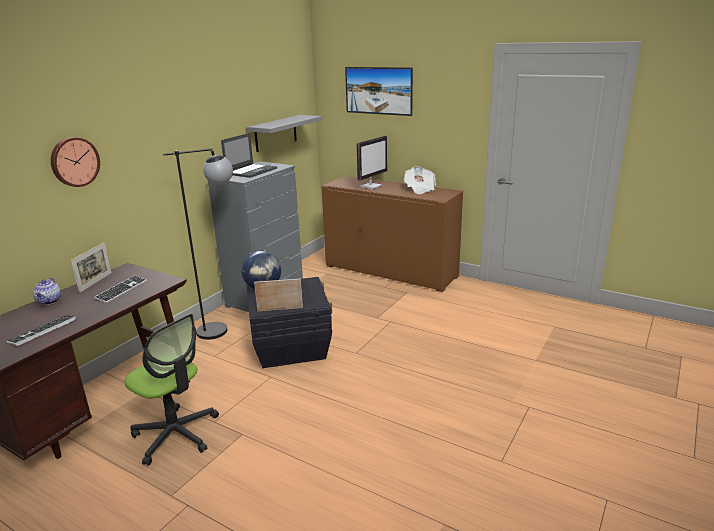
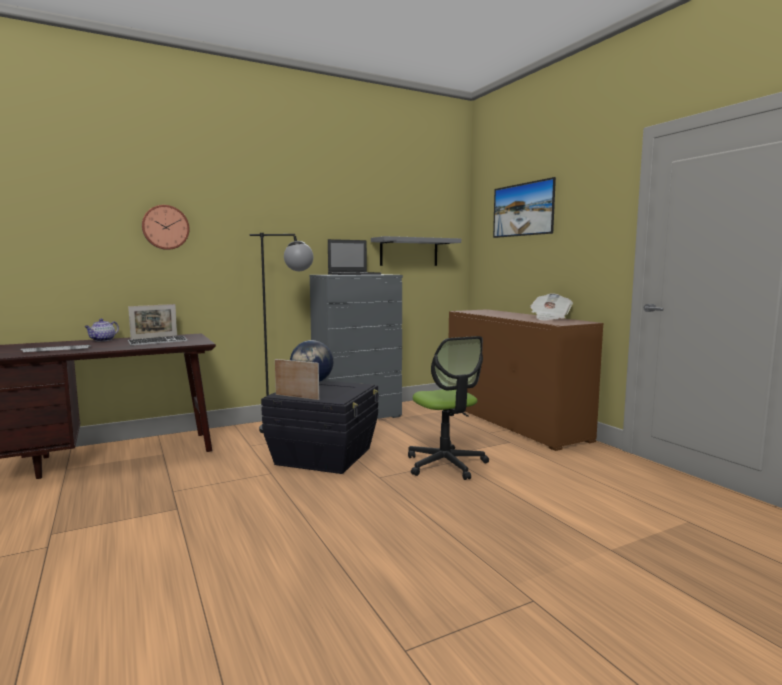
camera: 30 degrees right, 15 degrees down
(176, 434) = (131, 491): office chair -> office chair (446, 464)
(371, 186) = (498, 314): monitor -> none

